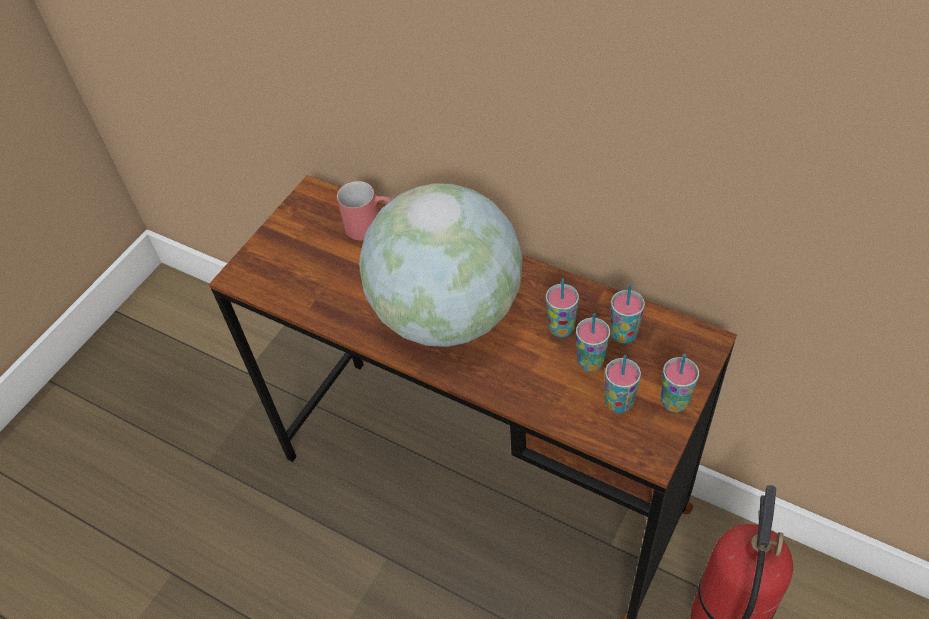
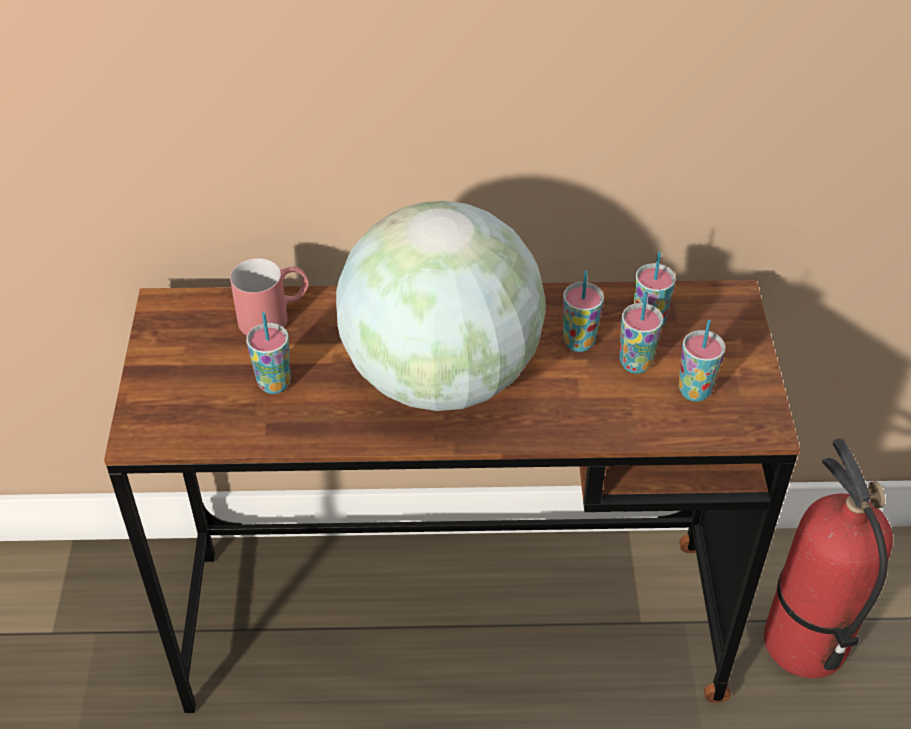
camera: 35 degrees left, 5 degrees down
(674, 402) = (747, 367): cup -> cup (274, 383)

